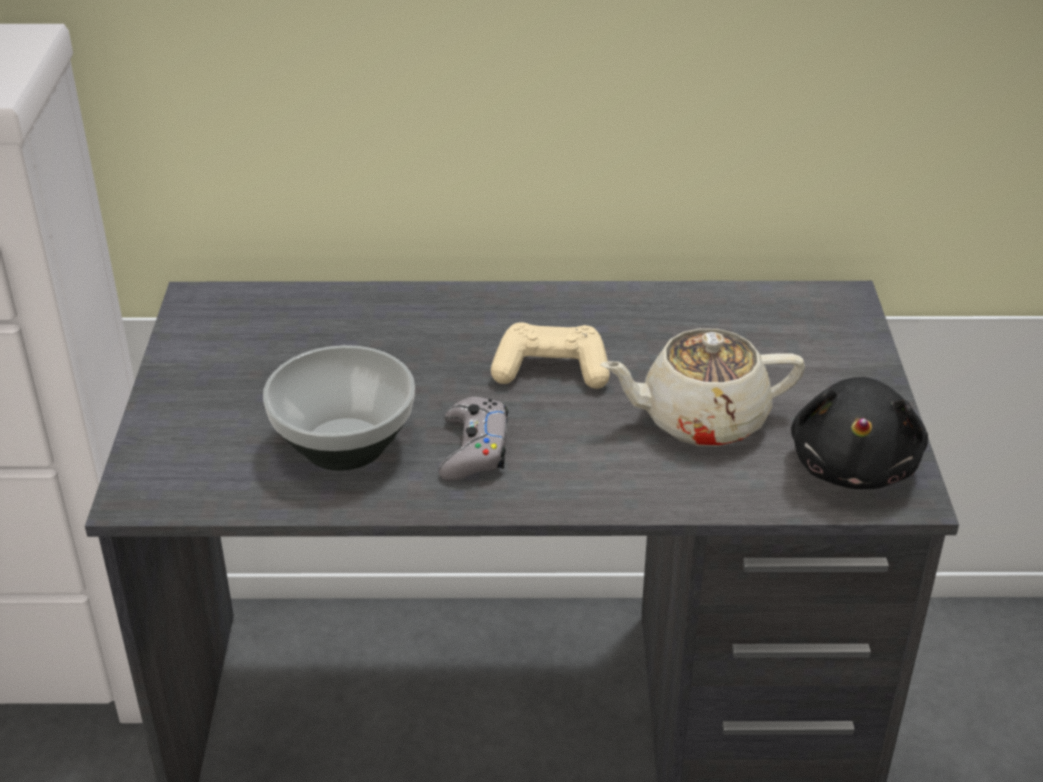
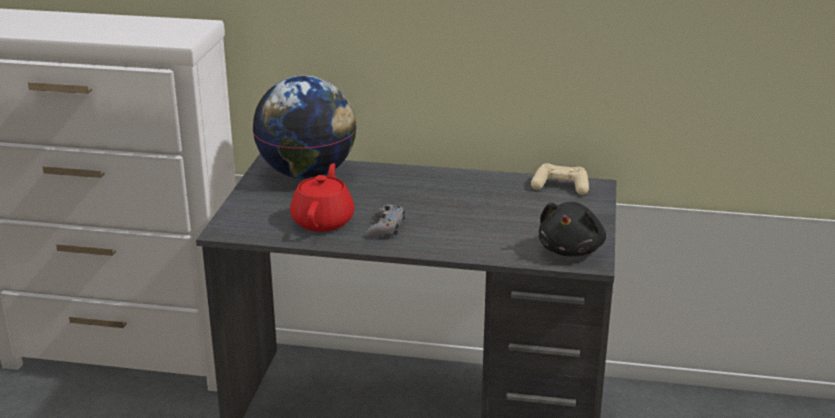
camera: 10 degrees right, 10 degrees down
(279, 324) = (307, 174): none -> globe
(343, 444) = (323, 221): bowl -> red teapot
(551, 370) = (434, 202): beige game controller -> beige game controller (560, 187)
(701, 419) = (502, 226): beige teapot -> none

